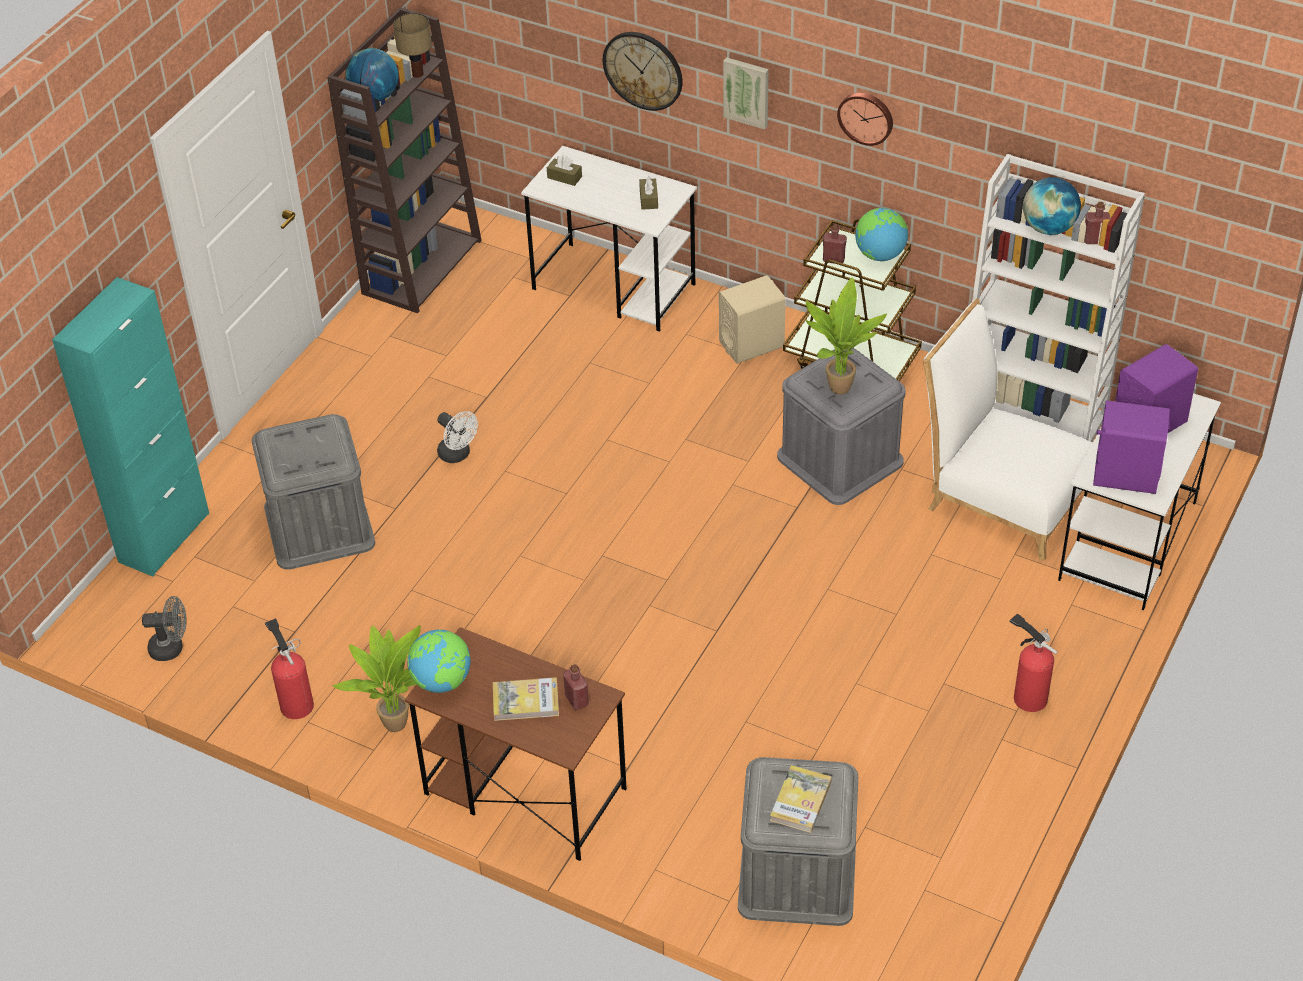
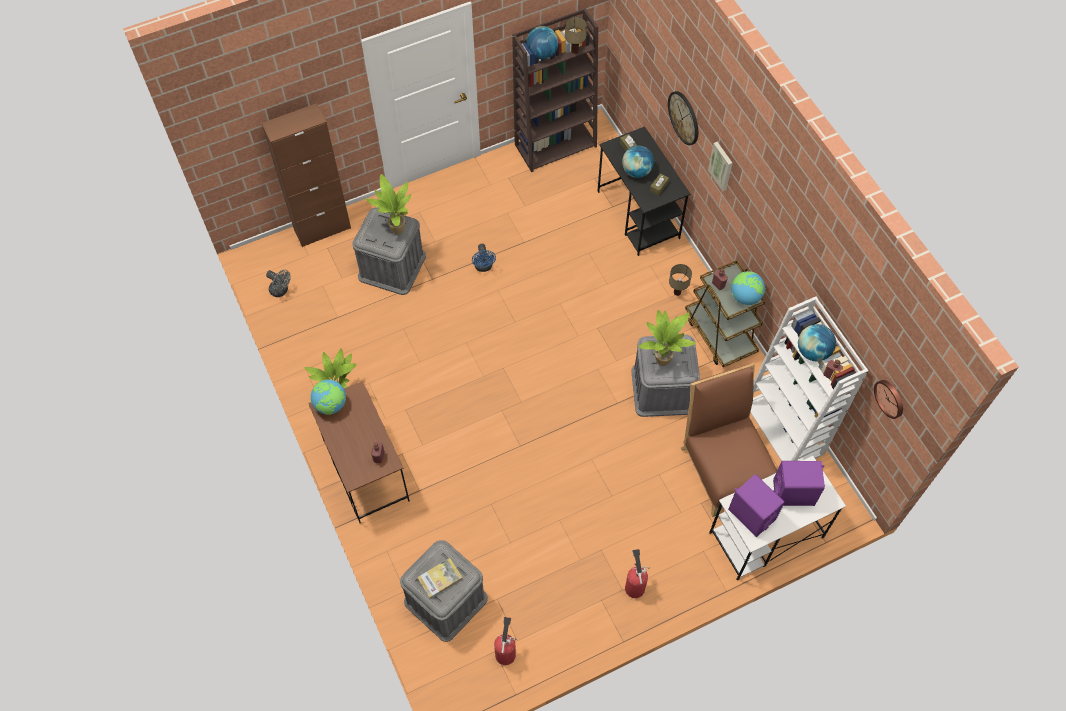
camera: 35 degrees right, 15 degrees up
(164, 537) = (322, 229): turquoise cabinet -> brown cabinet
(295, 703) = (308, 355): fire extinguisher -> fire extinguisher (506, 652)
(319, 439) = (395, 230): none -> potted plant
(458, 455) = (484, 267): white fan -> blue fan
(526, 701) = (357, 441): book -> none
(602, 197) = (637, 171): none -> globe
(615, 287) = (638, 215): white desk -> black desk
(752, 344) = (677, 292): beige speaker -> table lamp
(866, 117) = (766, 223): wall clock -> wall clock (890, 398)
(1001, 495) = (724, 464): white chair -> brown chair

